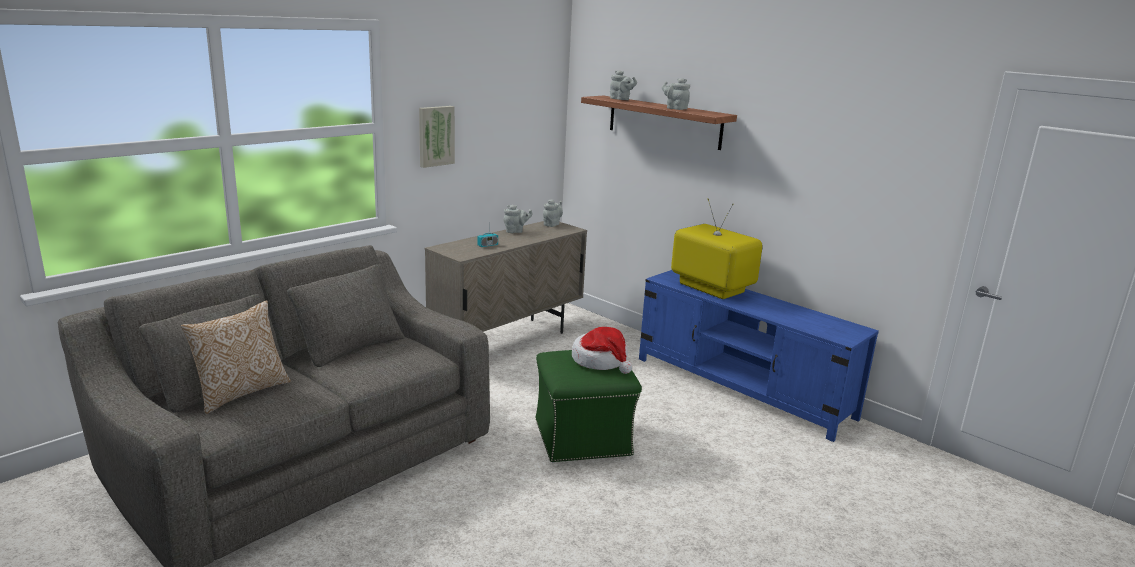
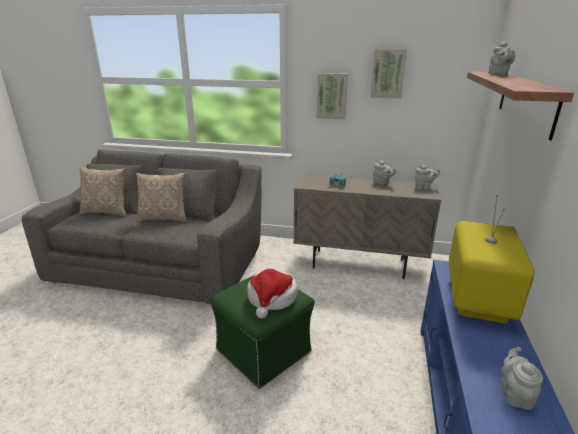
camera: 60 degrees right, 5 degrees up
(346, 360) = (164, 218): none -> pillow
(488, 102) = (388, 73): none -> picture
(675, 108) = (514, 82): grey teapot -> grey teapot (515, 394)

